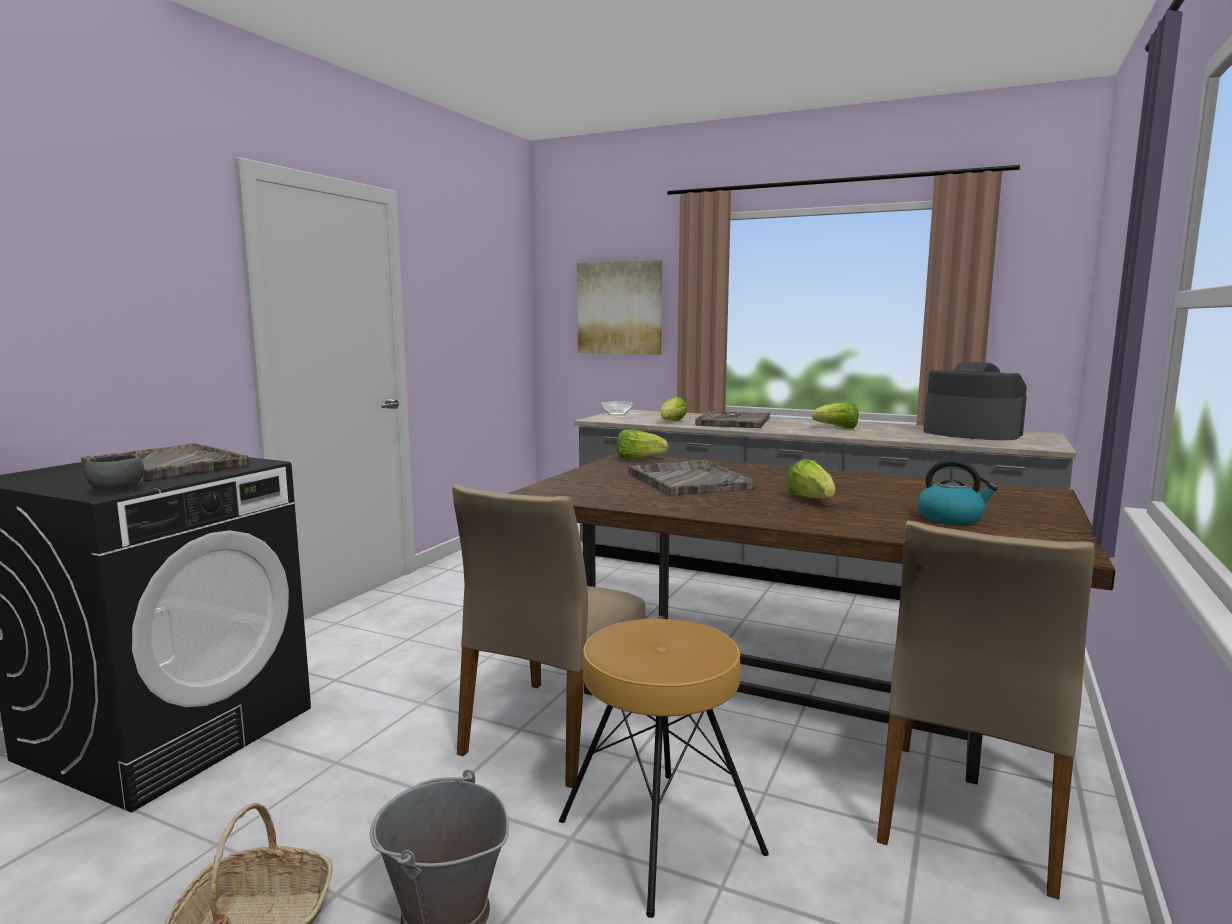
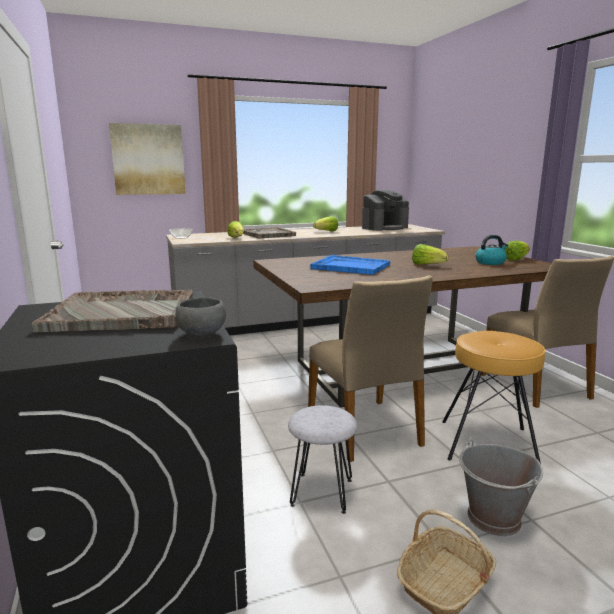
camera: 45 degrees left, 5 degrees up
(368, 766) = (321, 492): none -> grey stool
(638, 459) = (282, 261): lettuce -> lettuce (516, 259)
(688, 480) = (350, 266): grey tray -> blue tray
(971, 433) = (384, 228): coffee machine -> coffee machine turned 150 degrees clockwise

